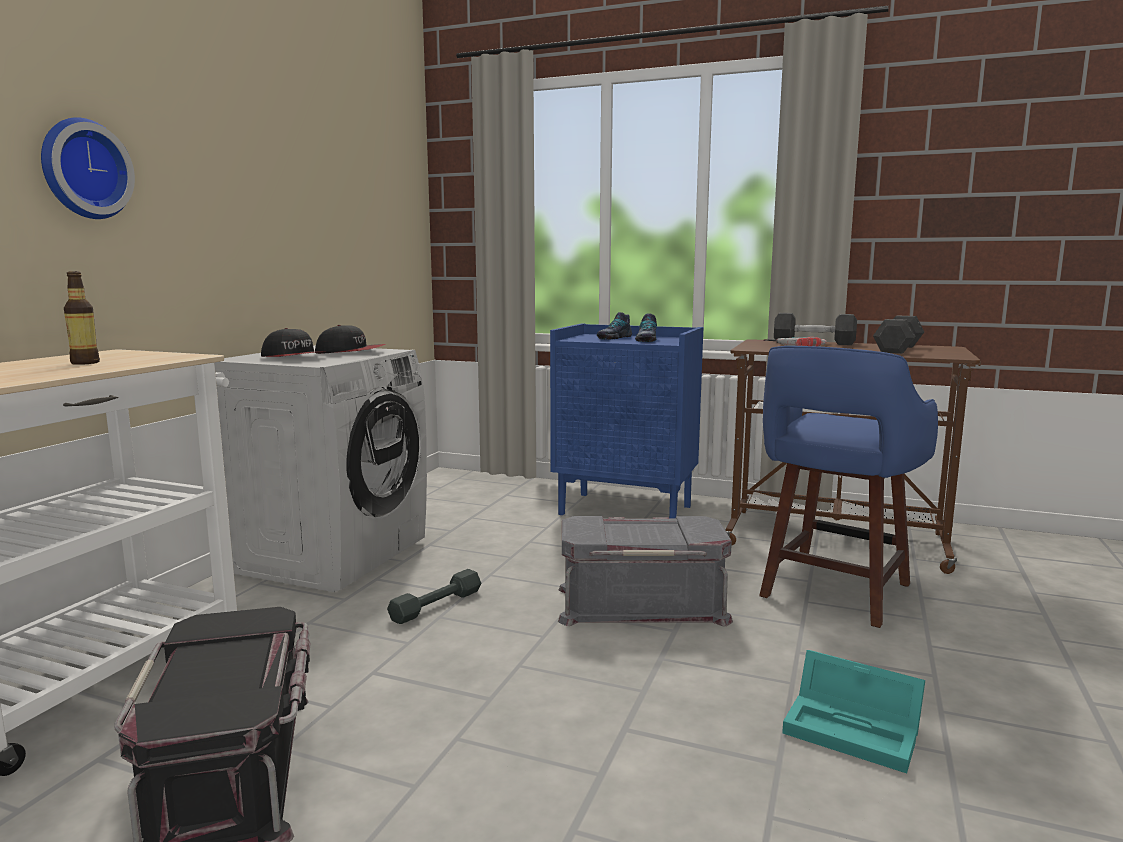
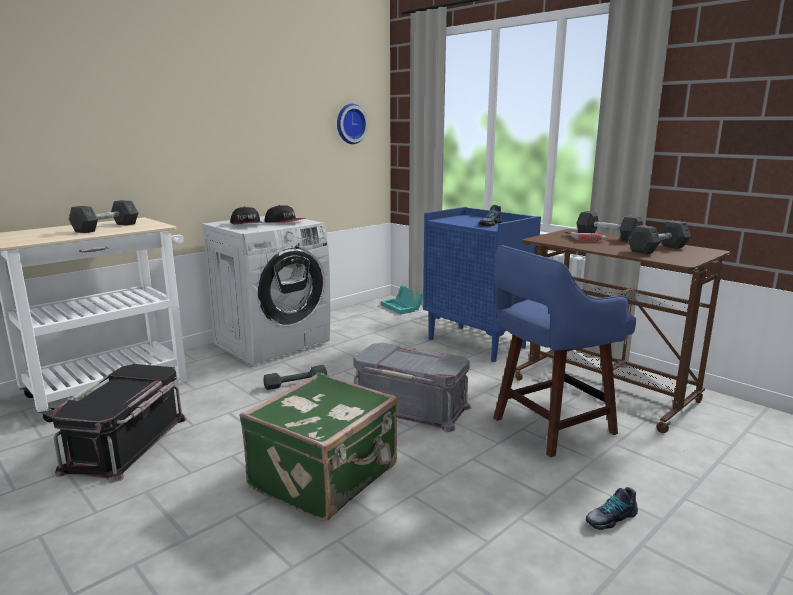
camera: 25 degrees right, 5 degrees up
(83, 169) = (128, 120): wall clock -> wall clock (350, 124)
(85, 363) = (106, 227): bottle -> grey dumbbell
(613, 338) = (473, 220): shoe -> shoe (610, 518)
(644, 730) = (326, 477): none -> green suitcase
(856, 729) = (447, 512): turquoise storage box -> turquoise storage box (403, 307)

